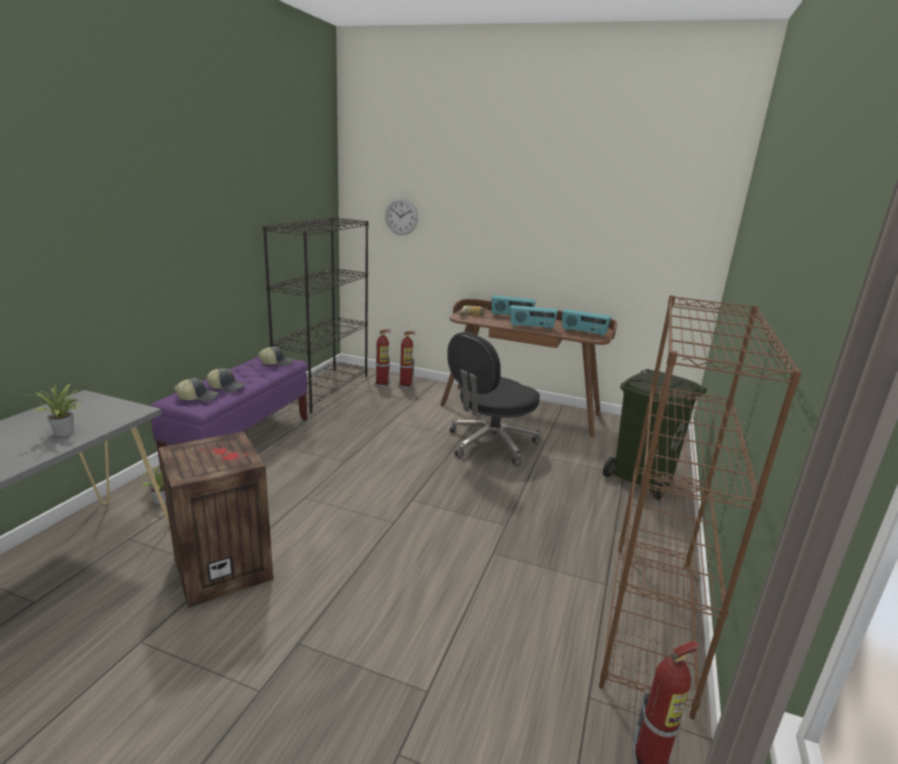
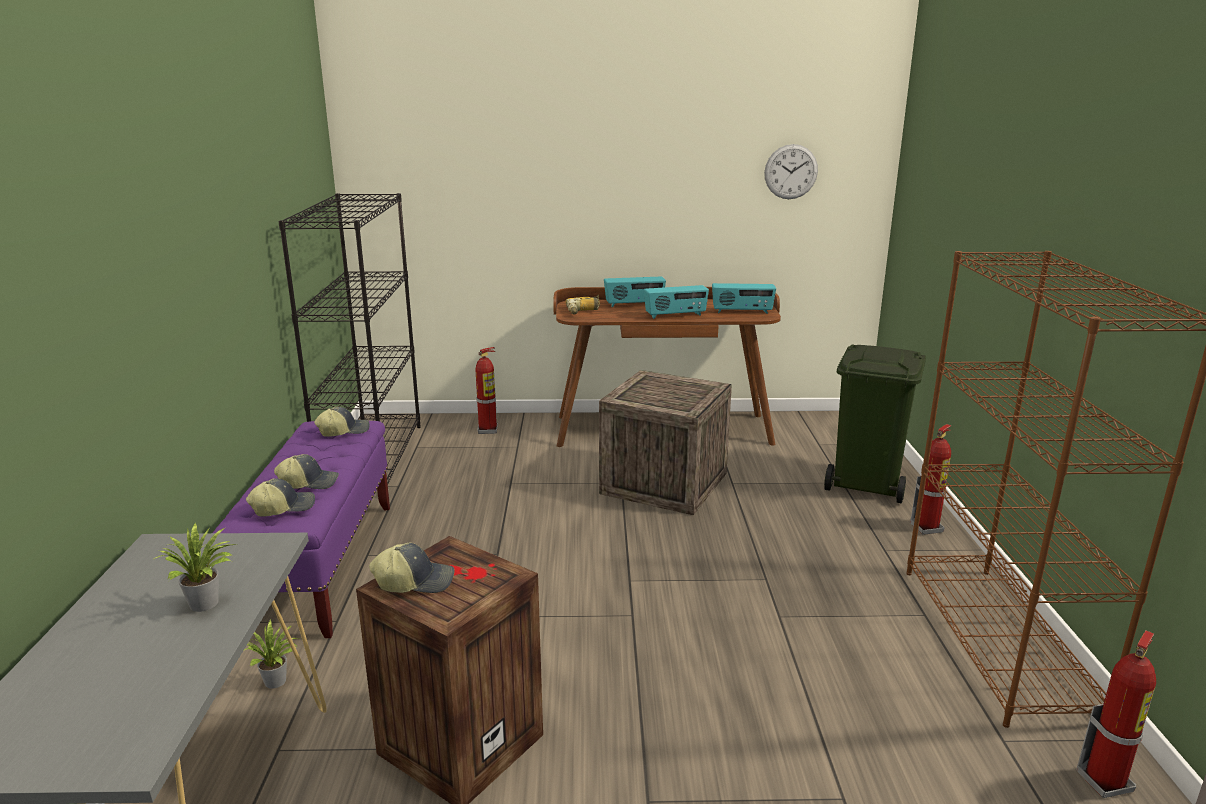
camera: 20 degrees left, 0 degrees up
(192, 451) = (415, 581): none -> cap
(382, 385) = (453, 435): fire extinguisher -> fire extinguisher (927, 528)
(401, 216) = (443, 181): wall clock -> wall clock (791, 172)
(490, 444) = (664, 483): black office chair -> crate

